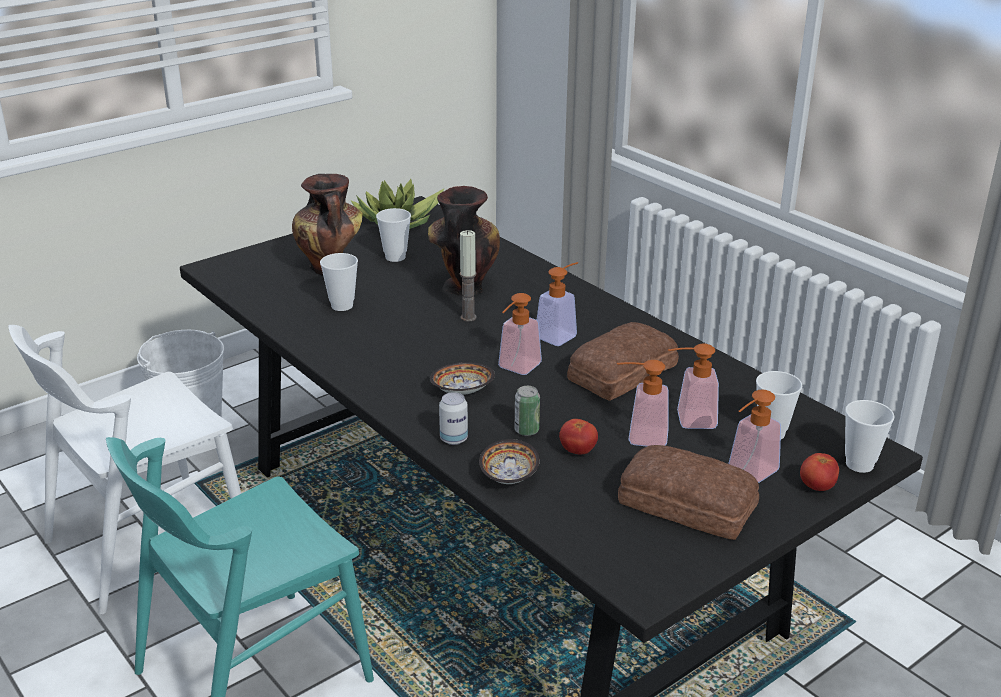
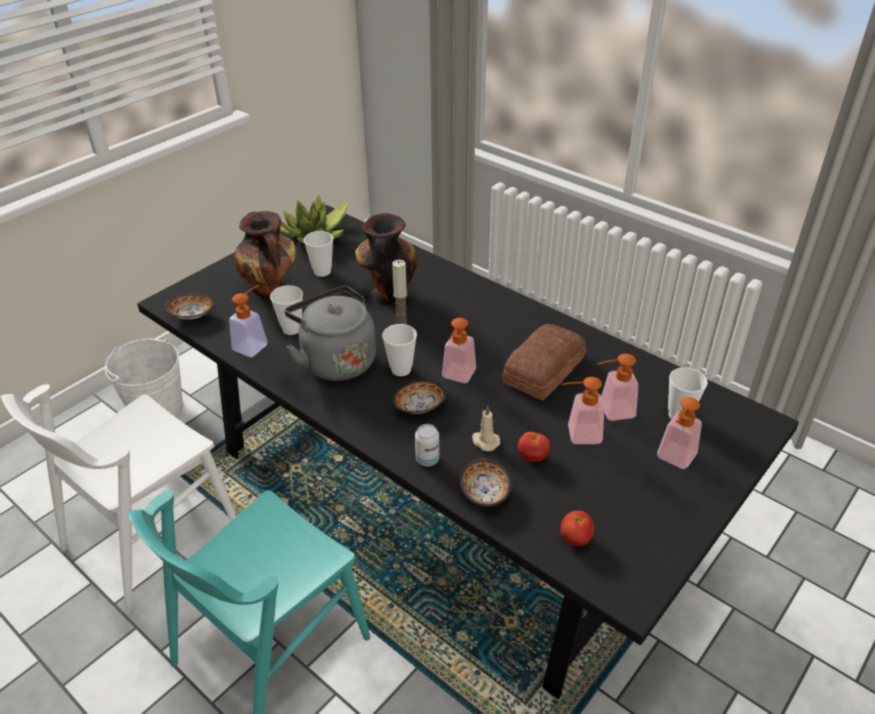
camera: 10 degrees left, 10 degrees up
(235, 282) = (191, 315): none -> bowl
(382, 339) = (336, 360): none -> grey kettle
(526, 430) = (485, 441): can -> beige candle
(560, 334) = (482, 336): soap dispenser -> soap dispenser (254, 344)
(687, 506) = (637, 501): bread -> none
(817, 487) = (730, 465): tomato -> tomato (575, 539)
(859, 464) = (755, 437): cup -> cup (401, 369)

